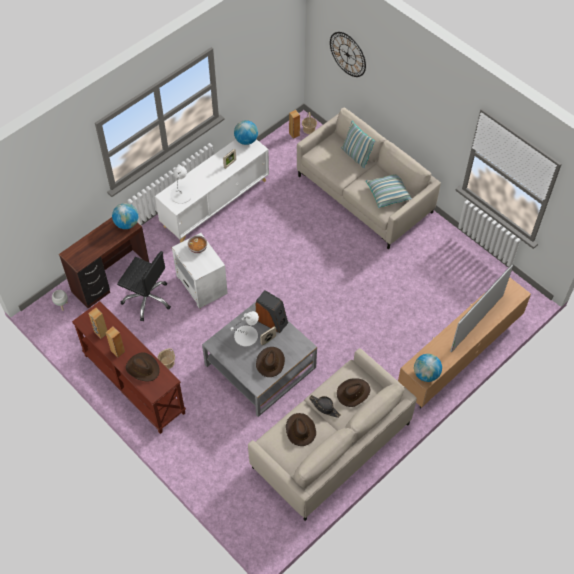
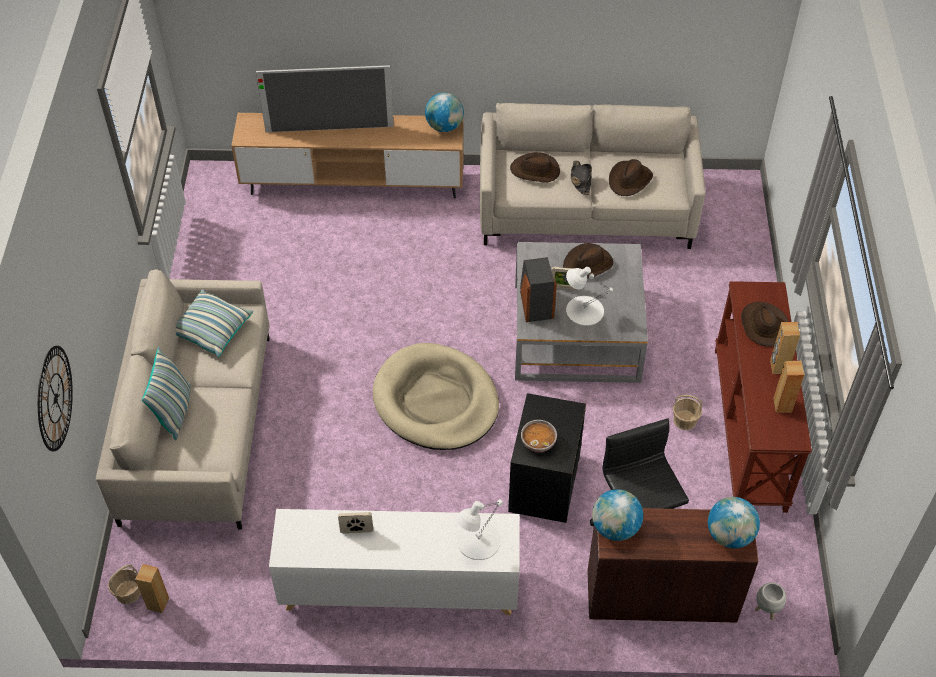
camera: 135 degrees left, 5 degrees down
(201, 285) = (545, 482): white side table -> black side table
(246, 140) = (288, 550): globe -> globe (729, 535)
(285, 281) = (436, 401): none -> beige dog bed

